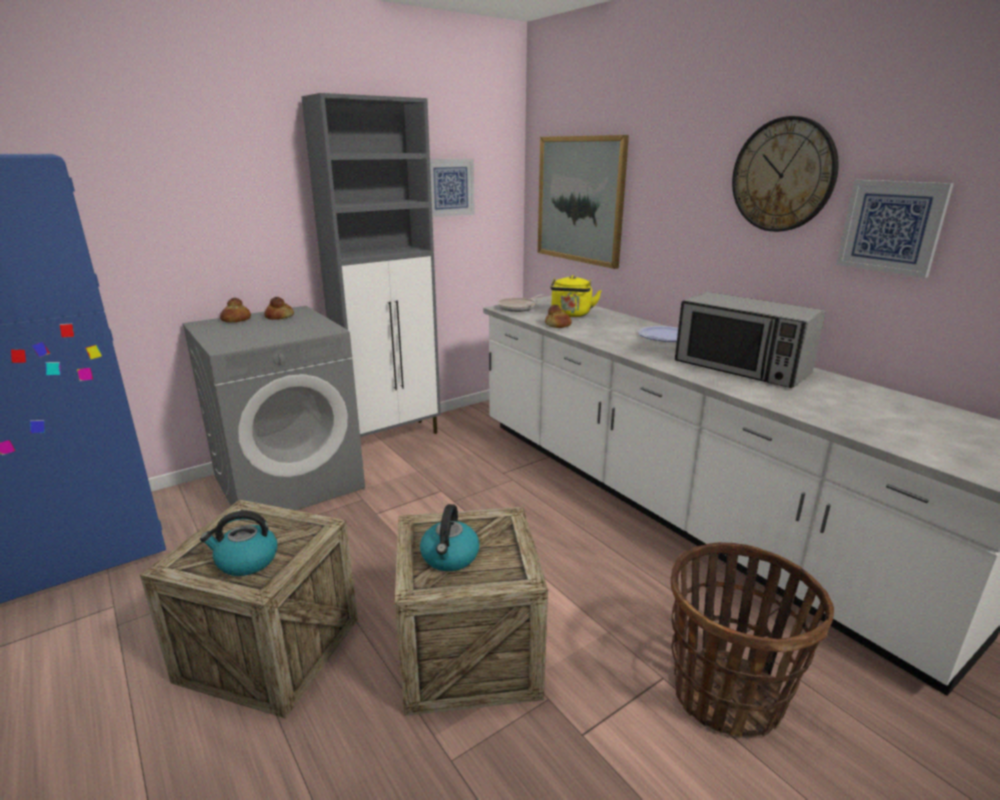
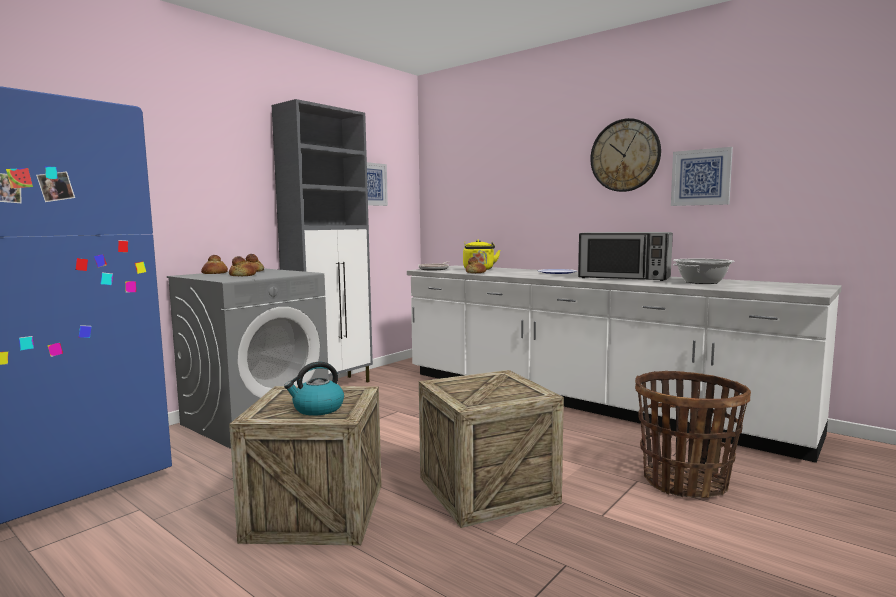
camera: 15 degrees left, 15 degrees down
(254, 332) = (243, 275): none -> bread
(450, 557) = (479, 392): kettle -> none
(580, 200) = (470, 192): picture -> none
(845, 400) = (701, 282): none -> cooking pot

